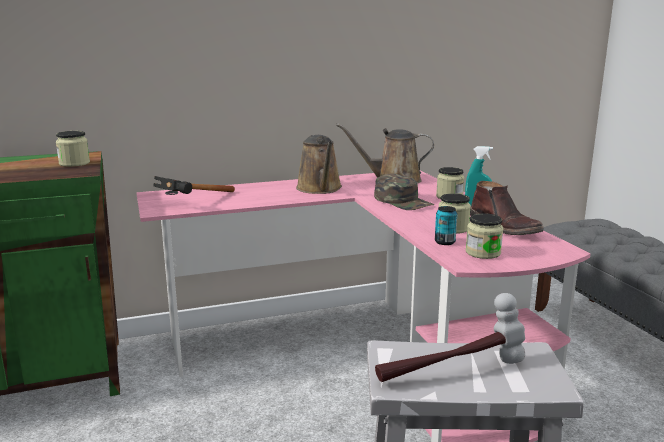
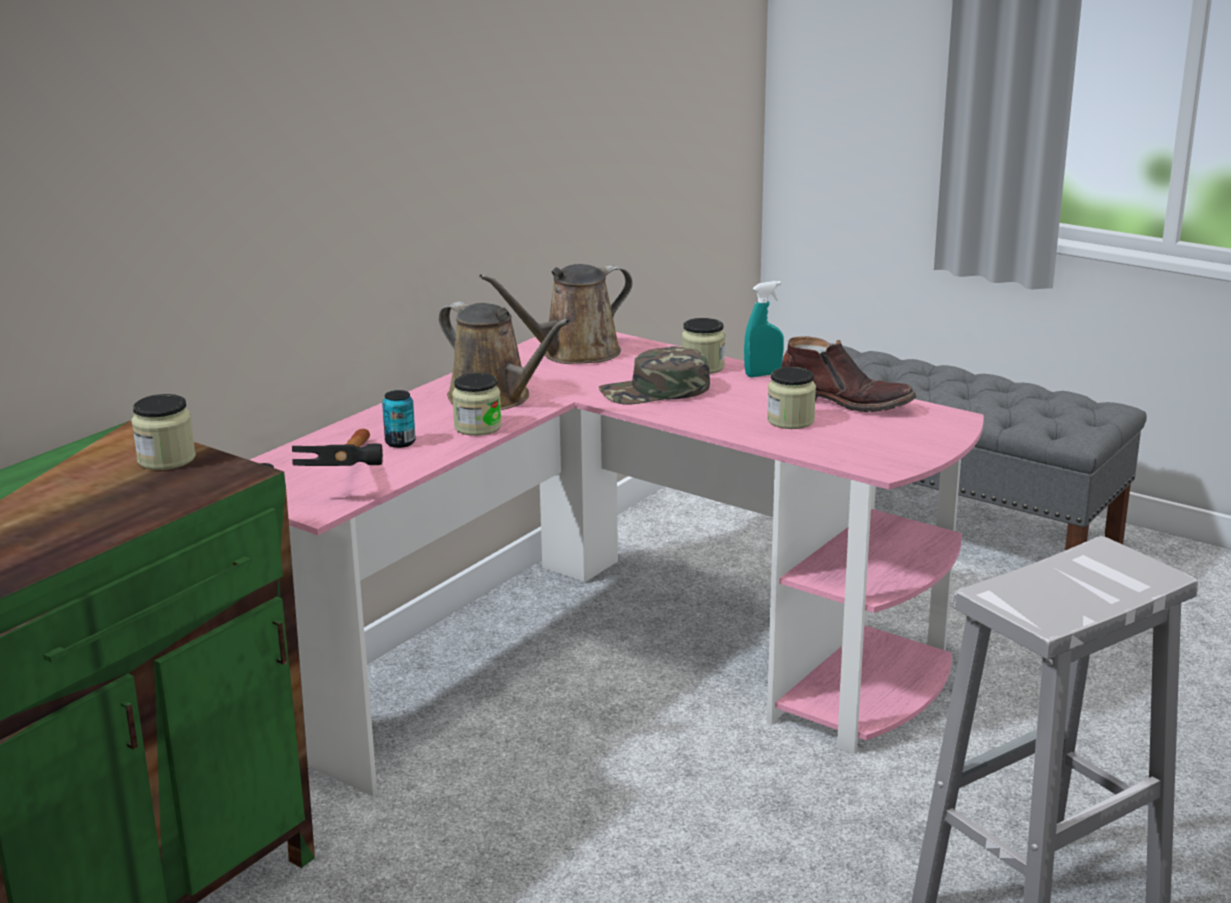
camera: 35 degrees left, 5 degrees up
(403, 201) = (655, 391): green cap -> green cap turned 150 degrees clockwise
(445, 242) = (813, 444): can -> can (400, 442)
(451, 370) = (1071, 591): hammer -> none
(483, 253) = (878, 447): jar -> jar (477, 427)

